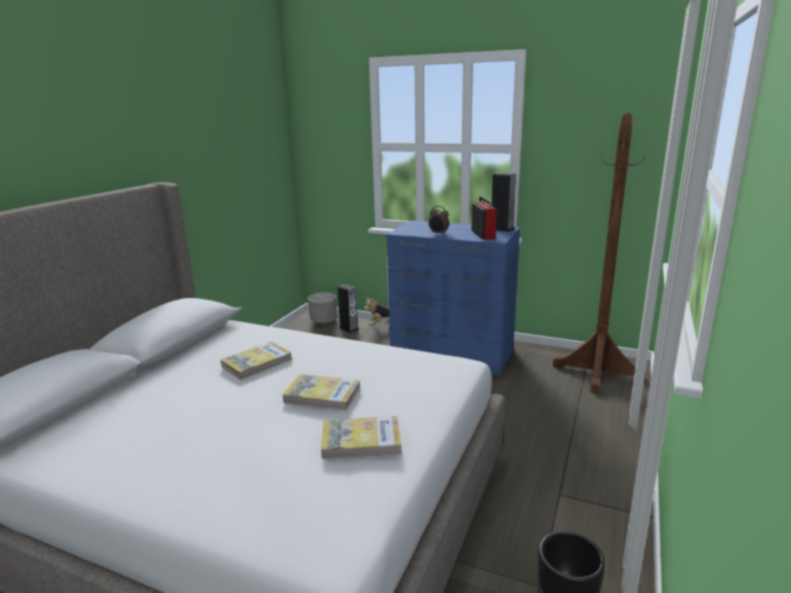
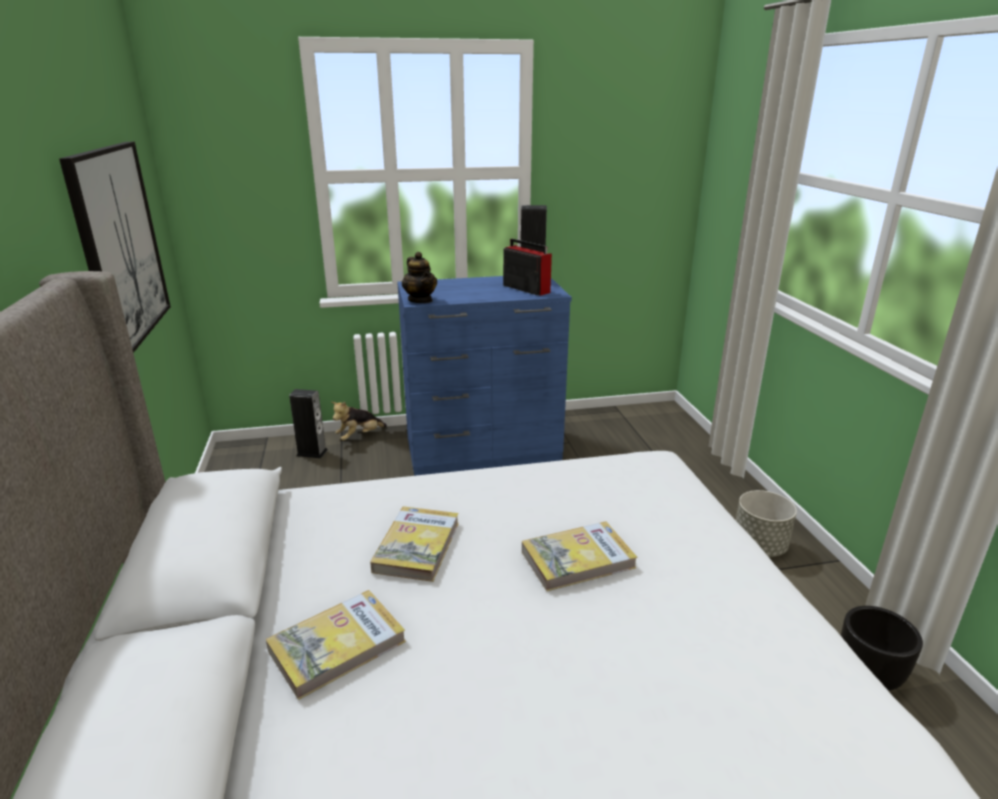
camera: 35 degrees left, 5 degrees up
(232, 177) = (120, 246): none -> picture
(324, 321) = (262, 451): grey planter -> grey planter (759, 546)
(361, 441) = (716, 600): book -> book (337, 646)
(402, 232) = (420, 300): none -> teapot
(438, 234) = (471, 296): alarm clock -> none
(597, 372) = (645, 427): brown clothes rack -> none

